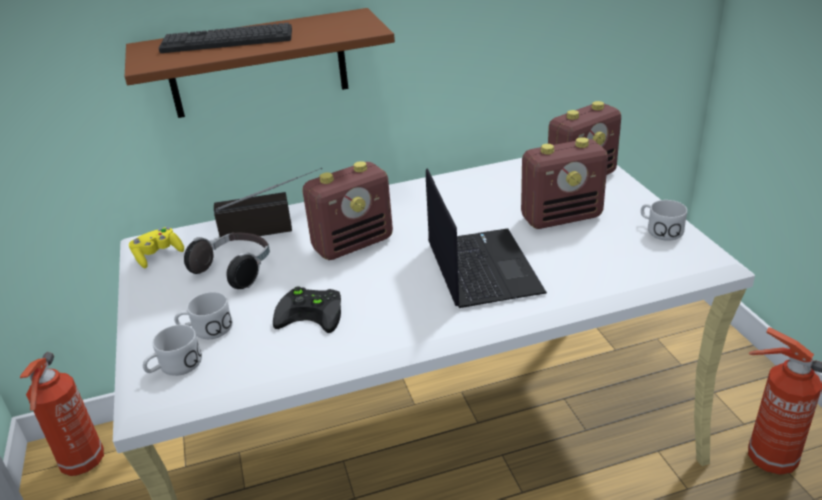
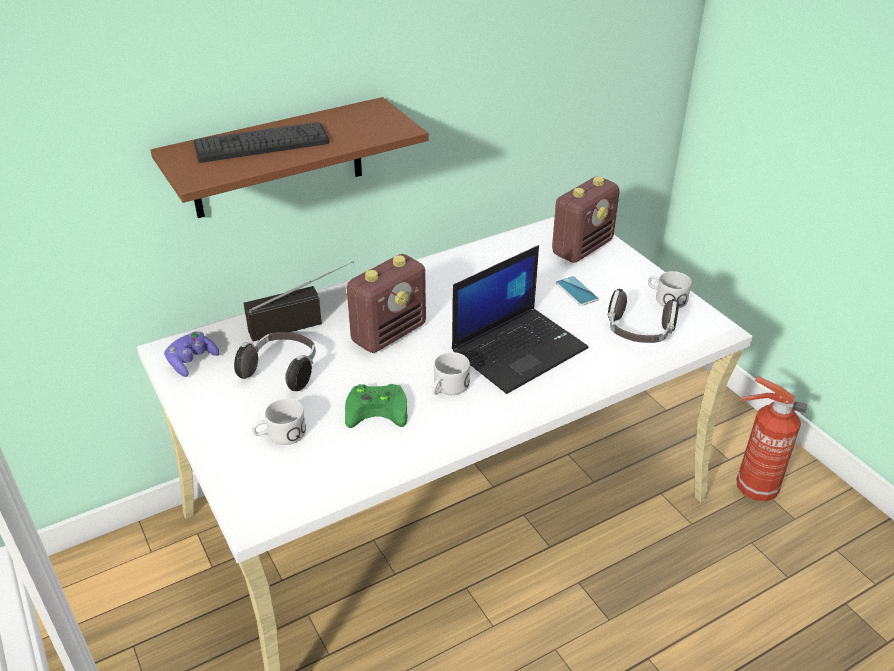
camera: 15 degrees left, 5 degrees up
(82, 464) = (97, 579): fire extinguisher -> none
(158, 256) = (192, 361): yellow game controller -> purple game controller
(174, 367) = (266, 476): white mug -> white mug (447, 389)
(313, 313) = (379, 408): black game controller -> green game controller
(481, 267) = (519, 349): laptop -> laptop turned 75 degrees clockwise
(562, 217) = (576, 291): radio -> phone
(618, 262) = (638, 333): none -> headphones

